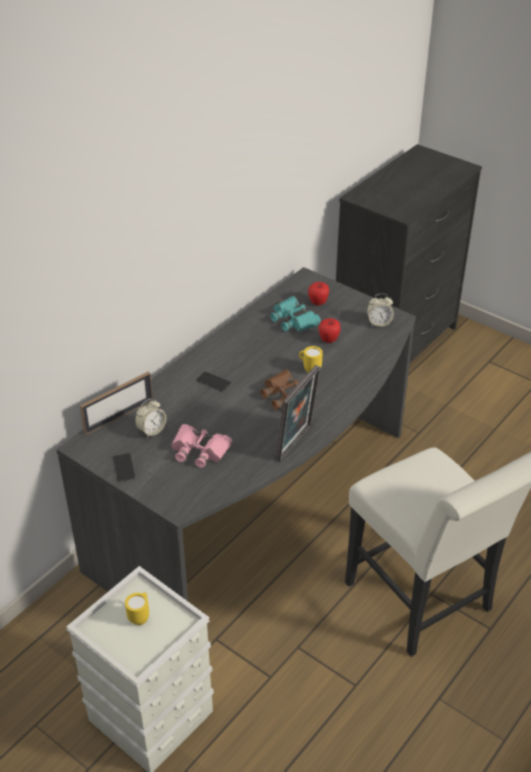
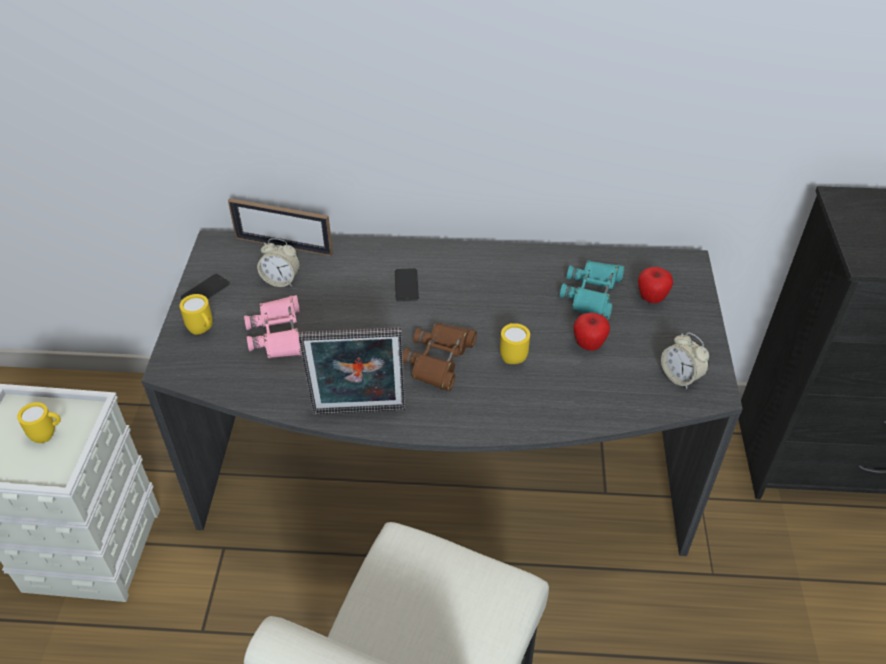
camera: 55 degrees right, 5 degrees up
(161, 482) = (203, 331): none -> yellow mug

